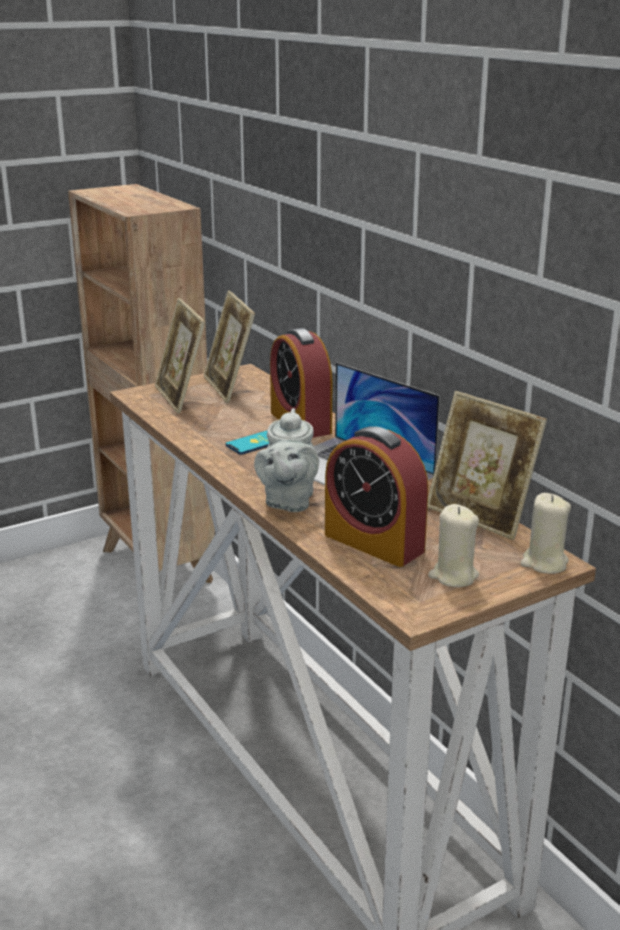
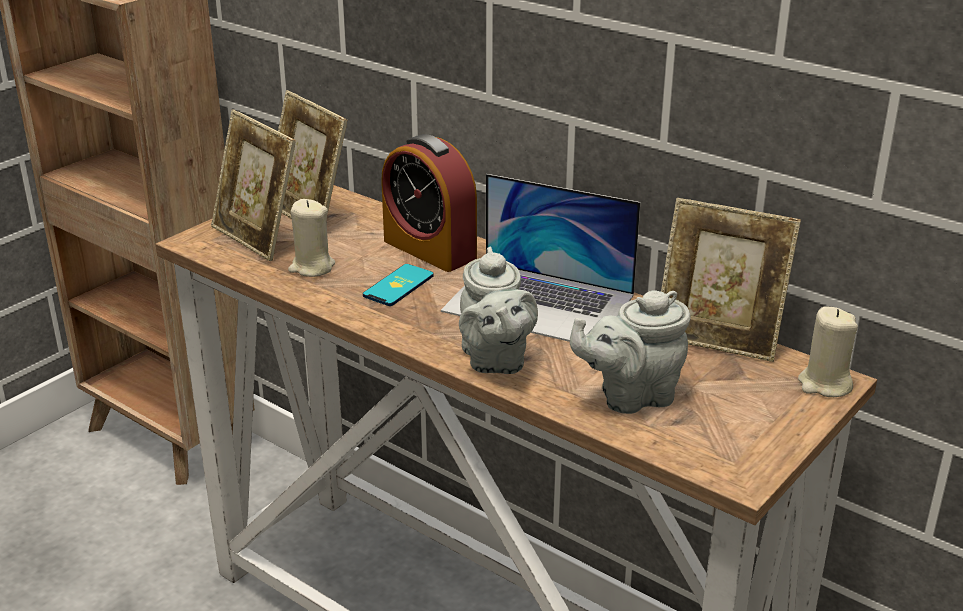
camera: 20 degrees left, 5 degrees up
(374, 542) = (631, 396): alarm clock -> grey teapot
(453, 576) = (745, 421): beige candle -> beige candle (311, 267)

